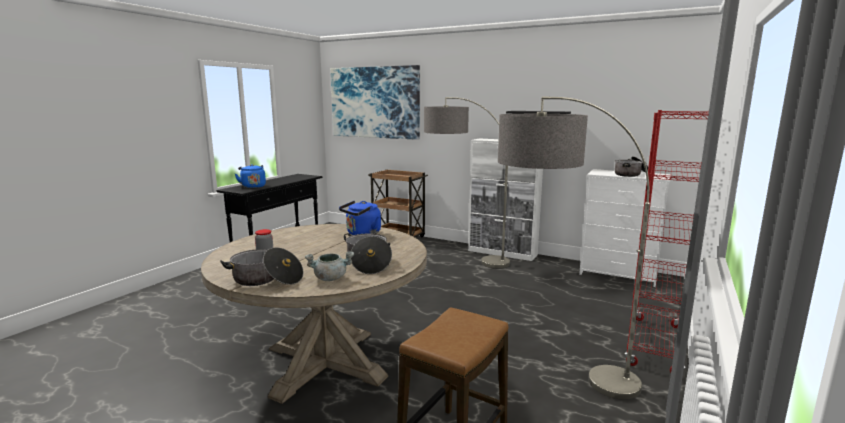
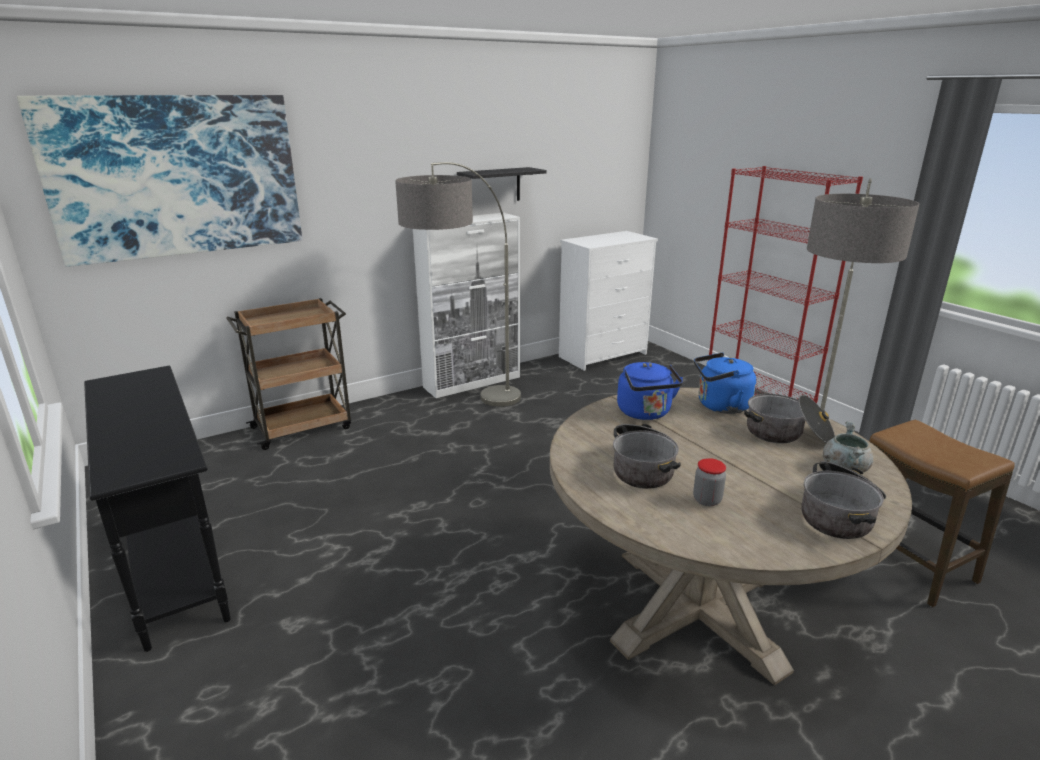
camera: 60 degrees left, 10 degrees up
(253, 186) = (145, 445): blue kettle -> blue kettle (720, 406)
(632, 174) = (614, 239): cooking pot -> cooking pot (643, 467)

